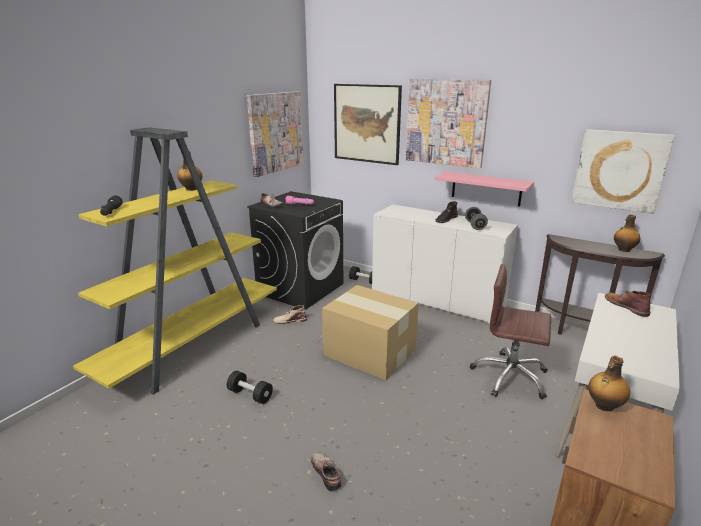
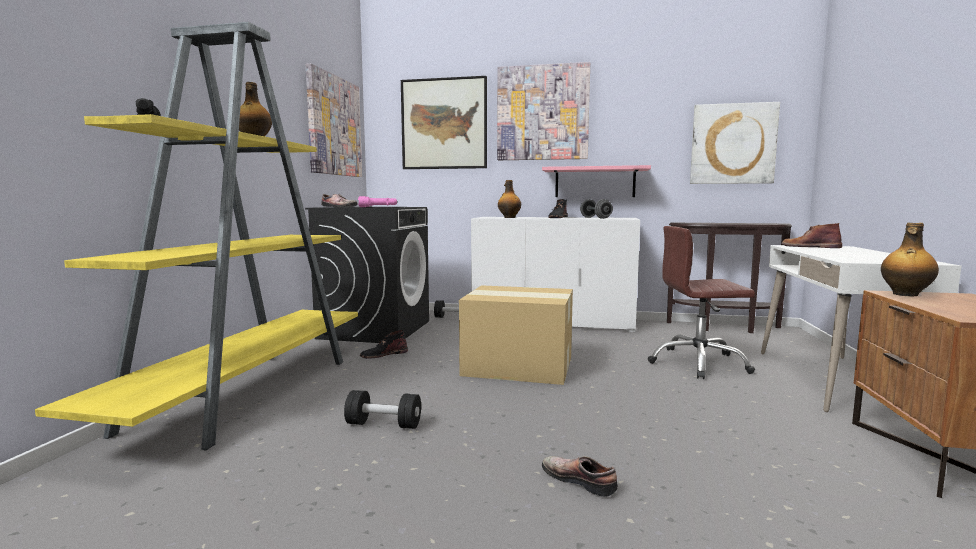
camera: 20 degrees left, 15 degrees down
(289, 320) = (383, 354): beige boot -> black boot
(623, 250) = (754, 223): bottle -> bottle (509, 217)

